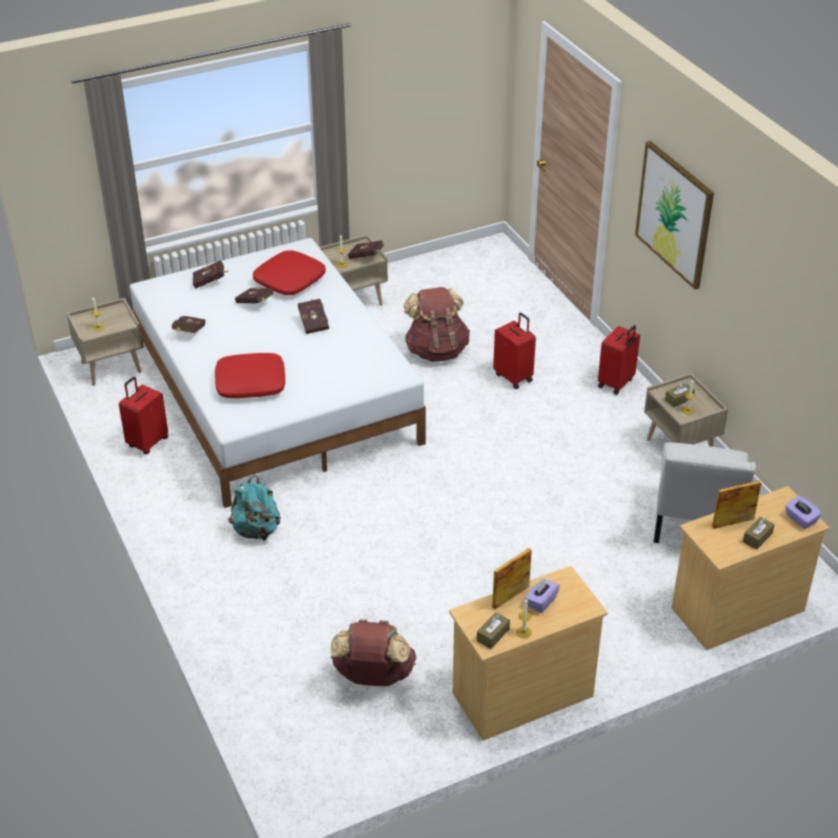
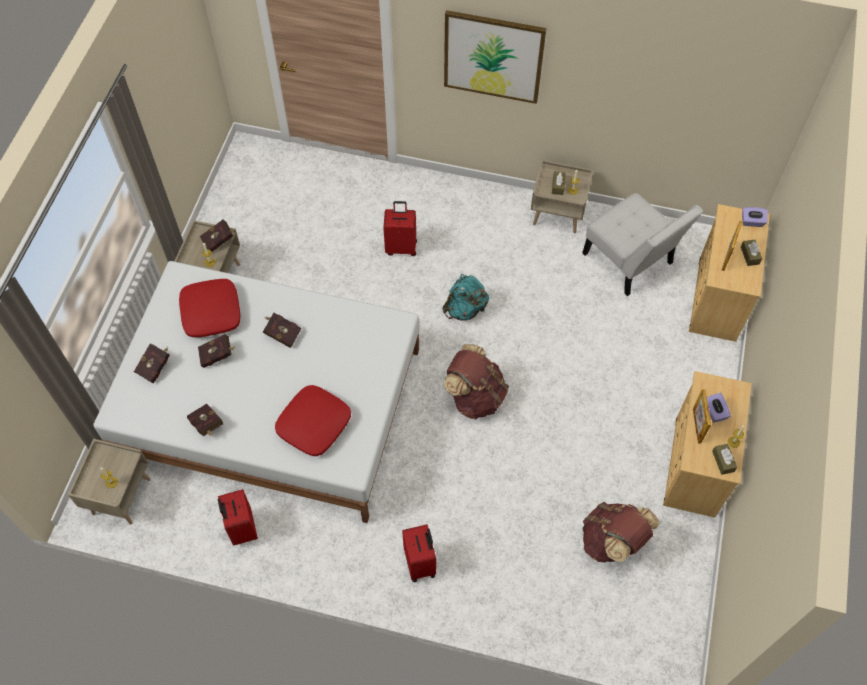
camera: 50 degrees left, 20 degrees up
(257, 530) = (411, 518): turquoise backpack -> turquoise backpack (465, 309)
(436, 350) = (327, 270): brown backpack -> brown backpack (475, 396)
(616, 383) = (465, 197): red suitcase -> red suitcase (421, 563)

